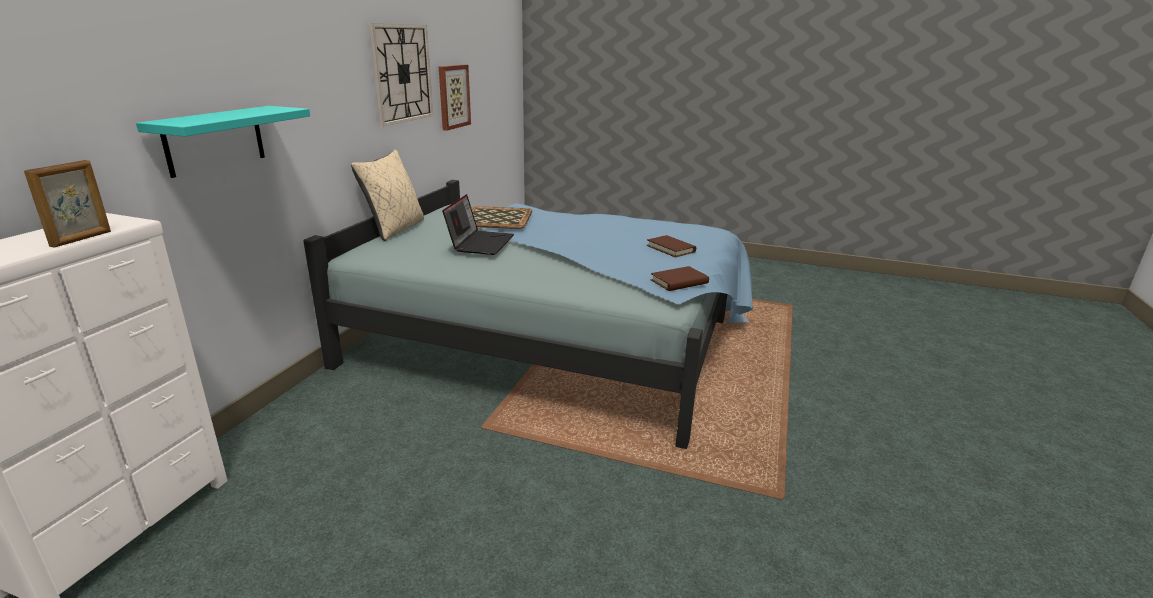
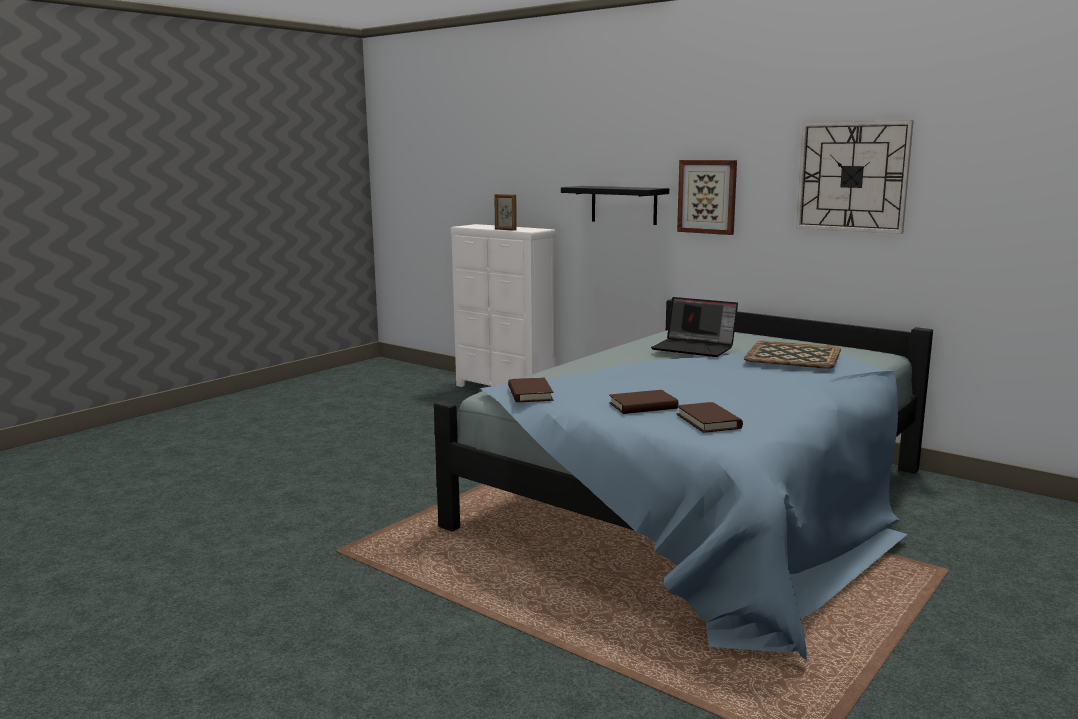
camera: 110 degrees right, 10 degrees down
(215, 140) = (624, 205): turquoise shelf -> black shelf
(395, 229) = (767, 335): beige pillow -> none
(453, 96) = (974, 217): picture -> picture (707, 196)
(683, 234) = (708, 421): none -> brown book

